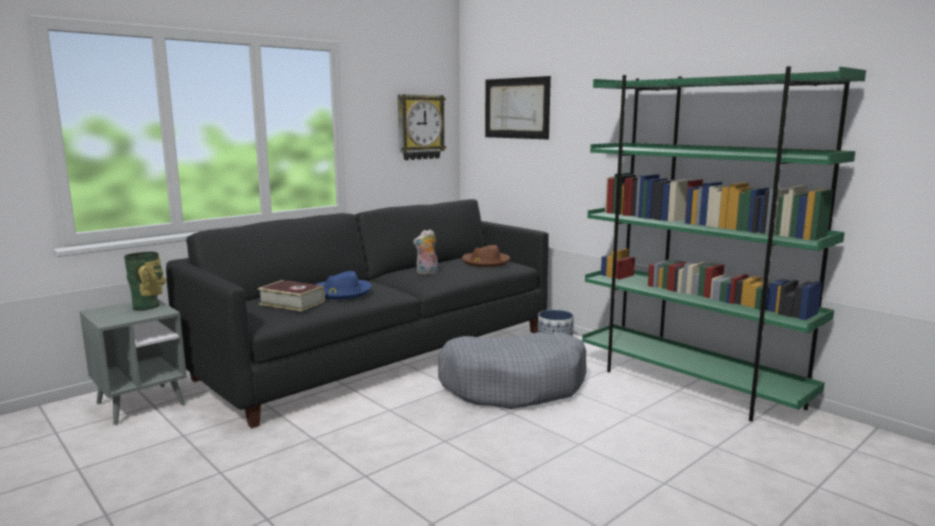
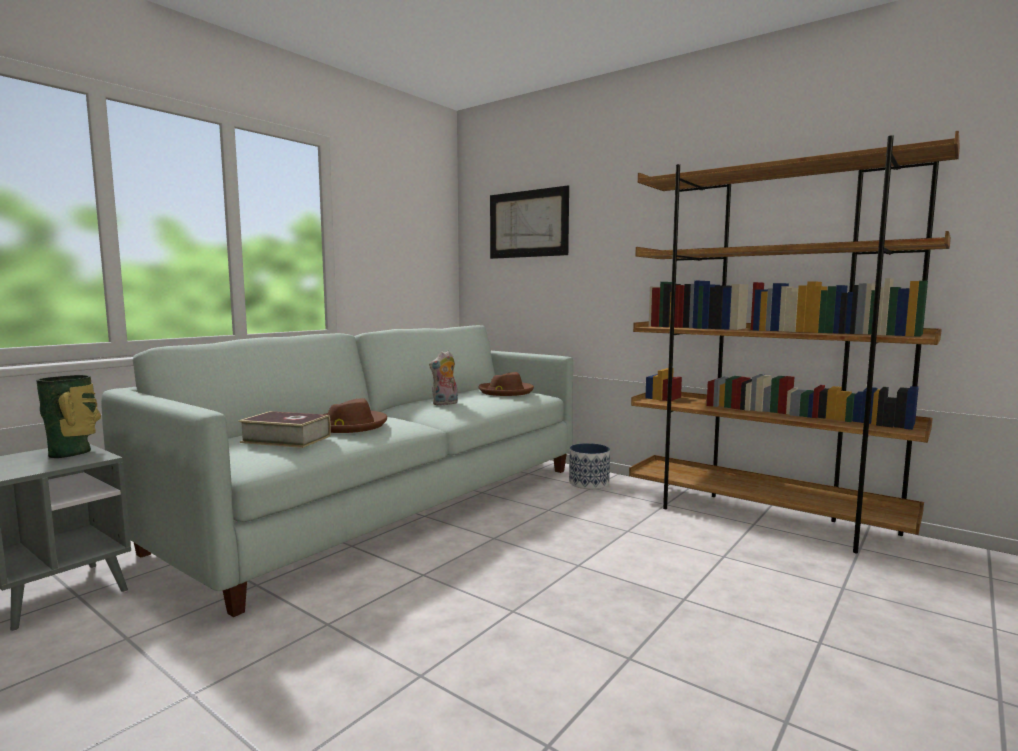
camera: 10 degrees left, 5 degrees down
(342, 292) = (349, 425): blue hat -> brown hat
(381, 353) = (390, 505): black sofa -> white sofa
(420, 127) = (418, 246): wall clock -> none
(514, 385) = (566, 531): grey dog bed -> none
(690, 385) = (762, 518): green bookcase -> brown bookcase

